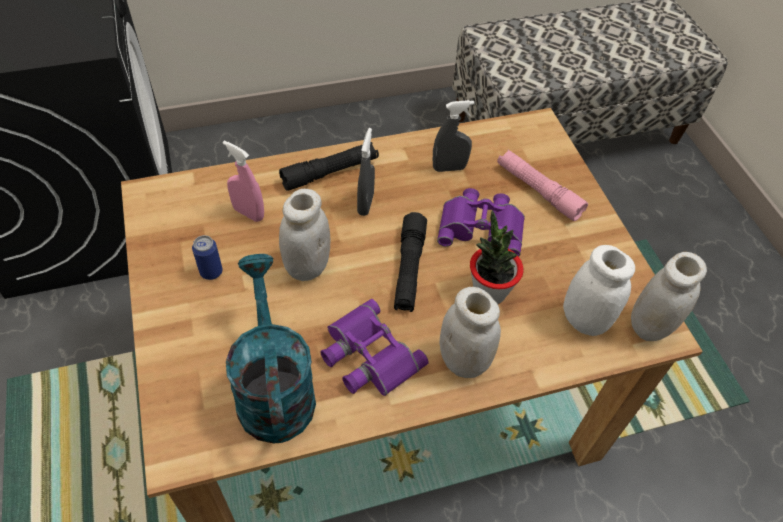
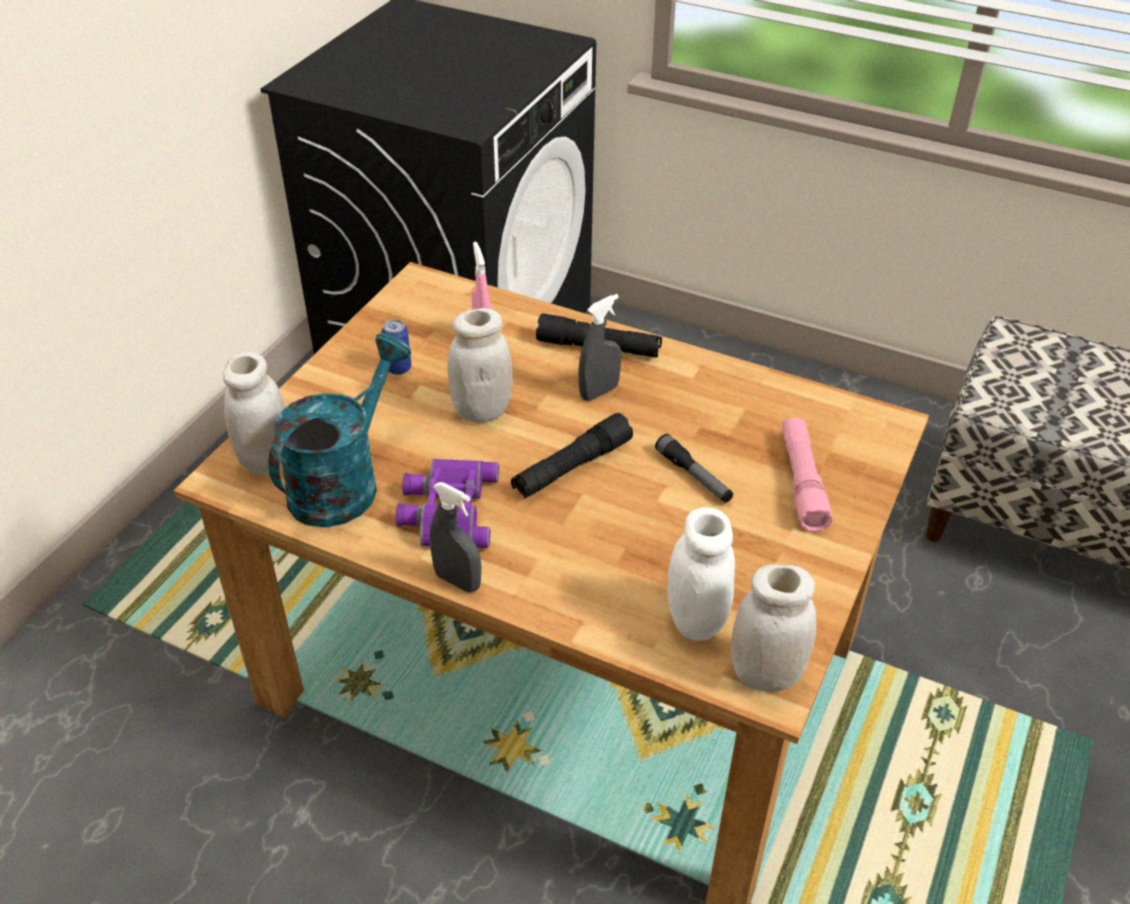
camera: 45 degrees right, 10 degrees down
(449, 168) = (726, 408): grey spray bottle -> grey spray bottle (457, 581)
(463, 361) = (527, 570): white jar -> white jar (266, 459)
(481, 226) = (694, 476): purple binoculars -> flashlight
(489, 292) = (626, 534): potted plant -> none

